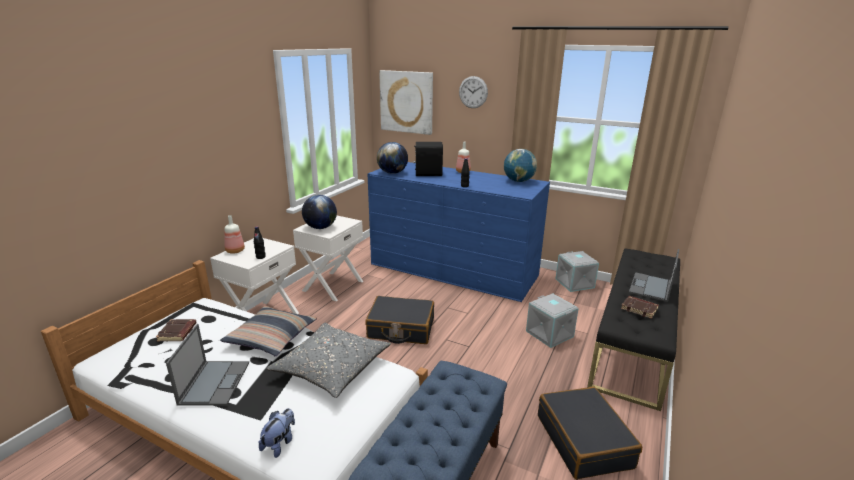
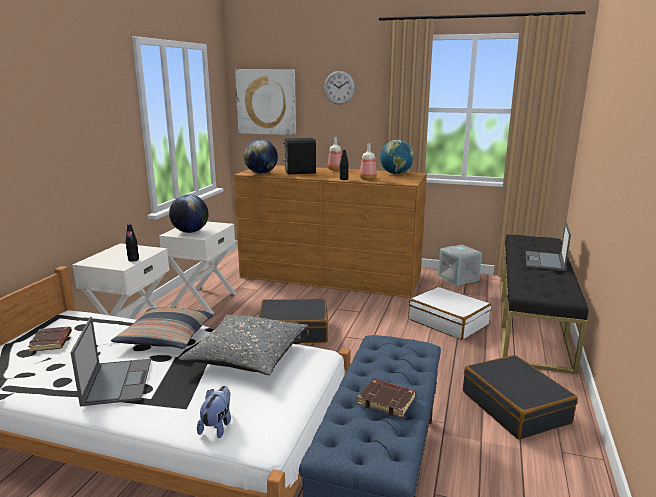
camera: 10 degrees left, 5 degrees down
(235, 251) = (100, 257): bottle -> bottle (368, 179)
(453, 269) = (331, 275): blue dresser -> brown dresser
(548, 334) = (448, 322): grey storage box -> white suitcase
(639, 309) = (542, 278): brown book -> brown book (387, 401)

